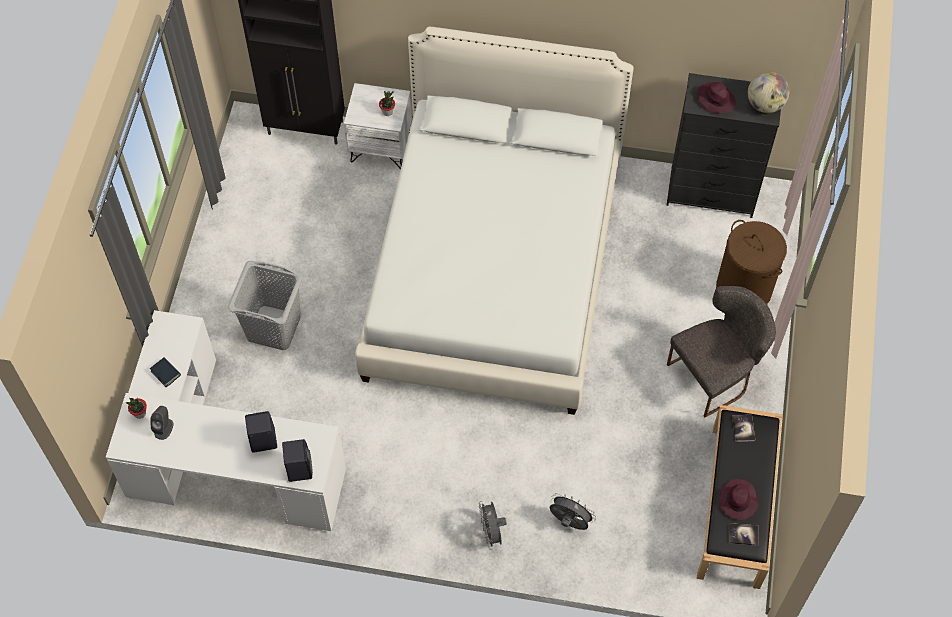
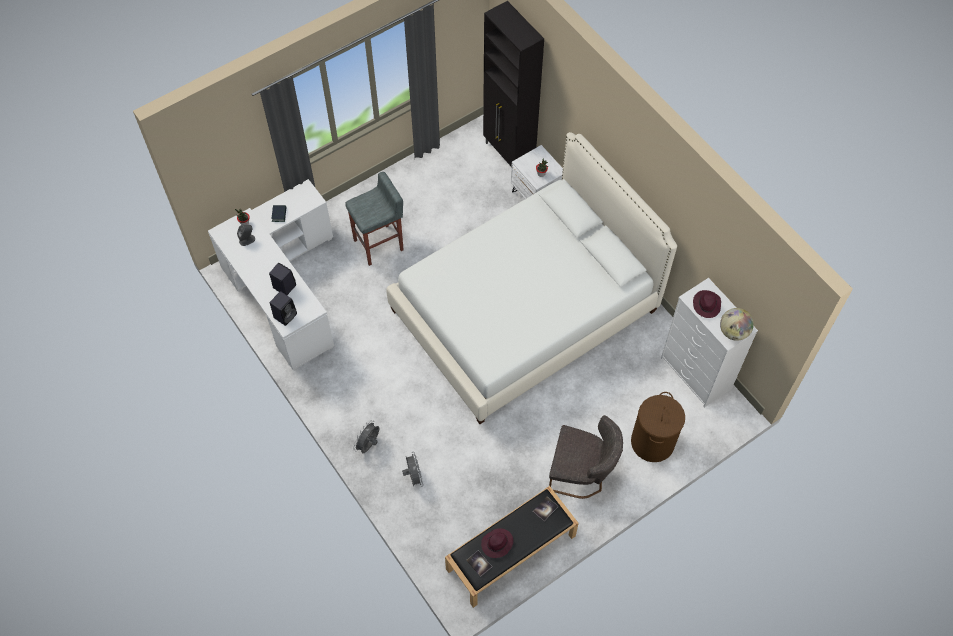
camera: 45 degrees right, 0 degrees up
(274, 327) = (379, 245): grey laundry basket -> grey stool
(712, 193) = (696, 374): black dresser -> white dresser

